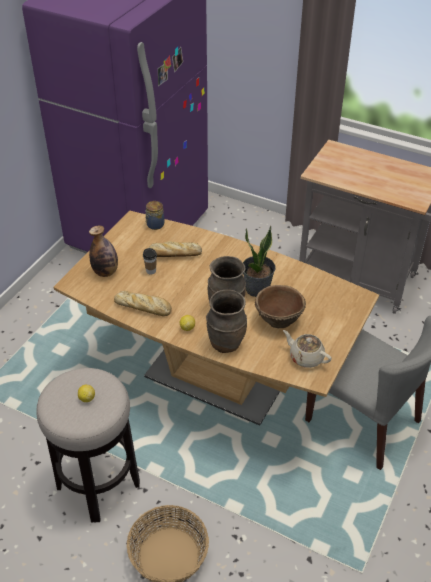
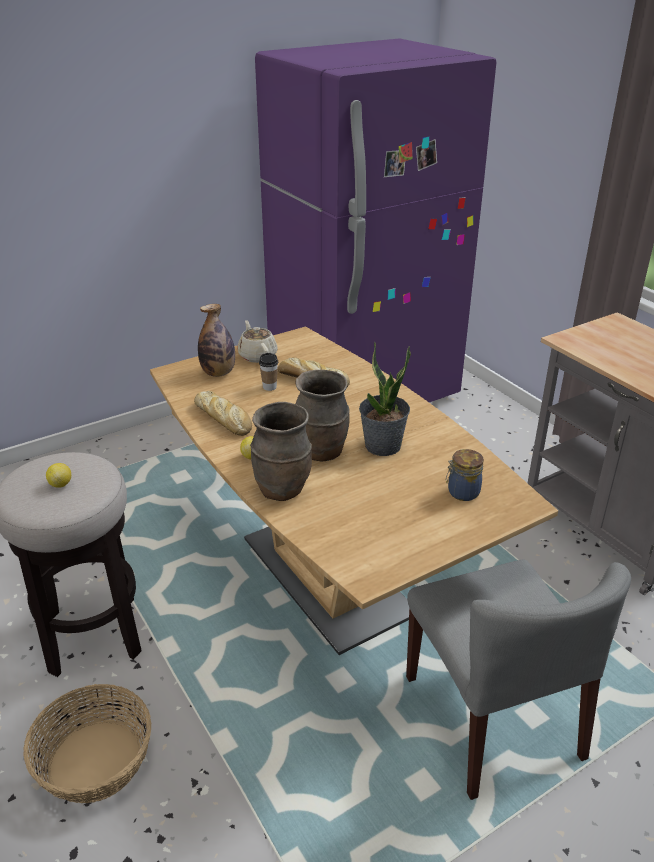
camera: 30 degrees right, 10 degrees down
(154, 225) = (319, 347): jar -> jar (462, 492)
(278, 320) = (377, 489): brown bowl -> none
(305, 357) = (375, 546): beige teapot -> beige teapot (257, 355)

